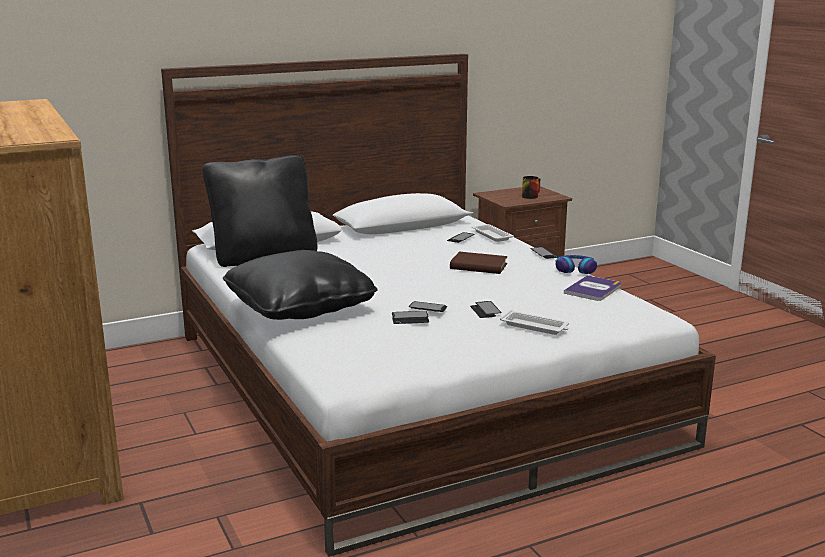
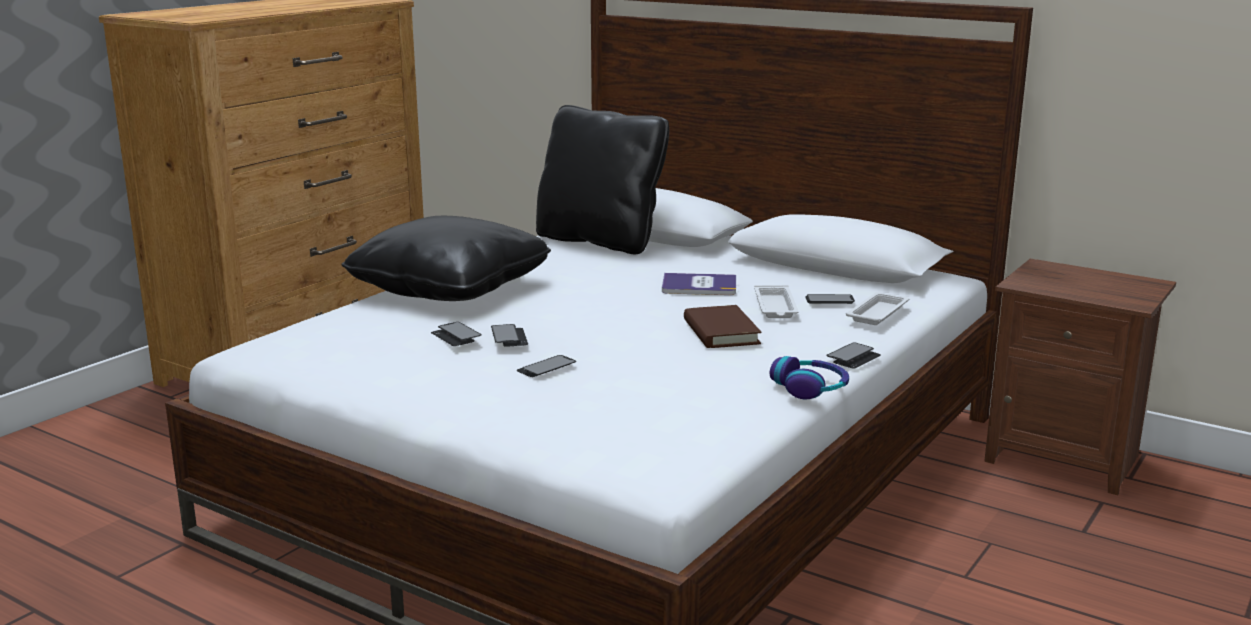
camera: 60 degrees right, 0 degrees up
(530, 196) = (1094, 288): mug -> none
(535, 327) = (514, 404): white tray -> white tray (775, 307)
(593, 289) = (727, 413): book -> book (699, 286)

